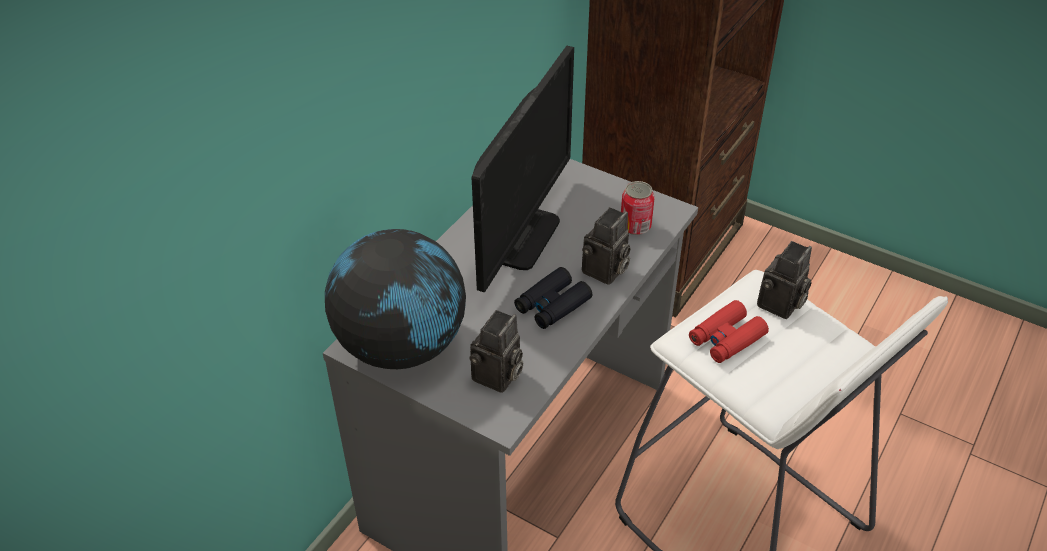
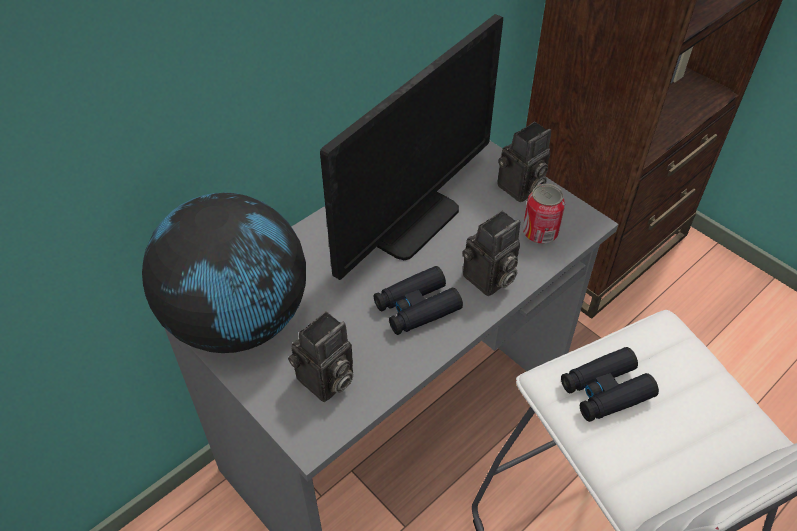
camera: 15 degrees right, 5 degrees up
(726, 338) = (605, 391): red binoculars -> black binoculars
(780, 306) = (683, 363): camera -> camera (520, 189)

